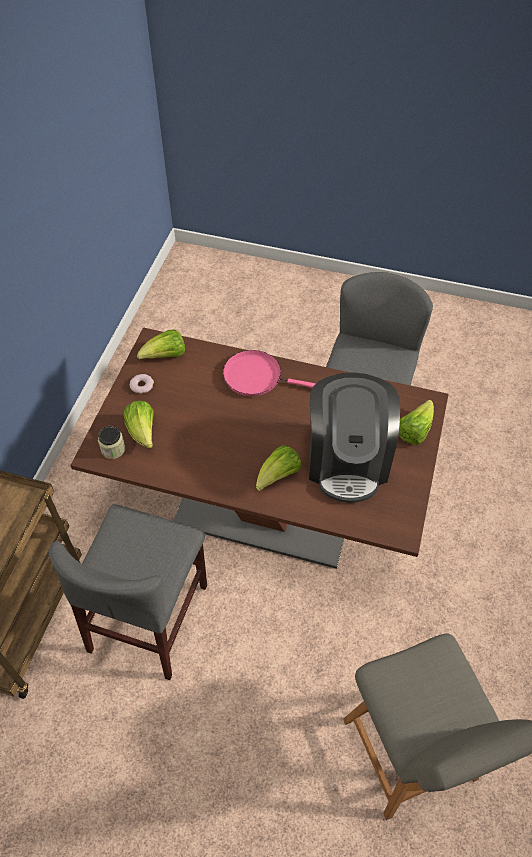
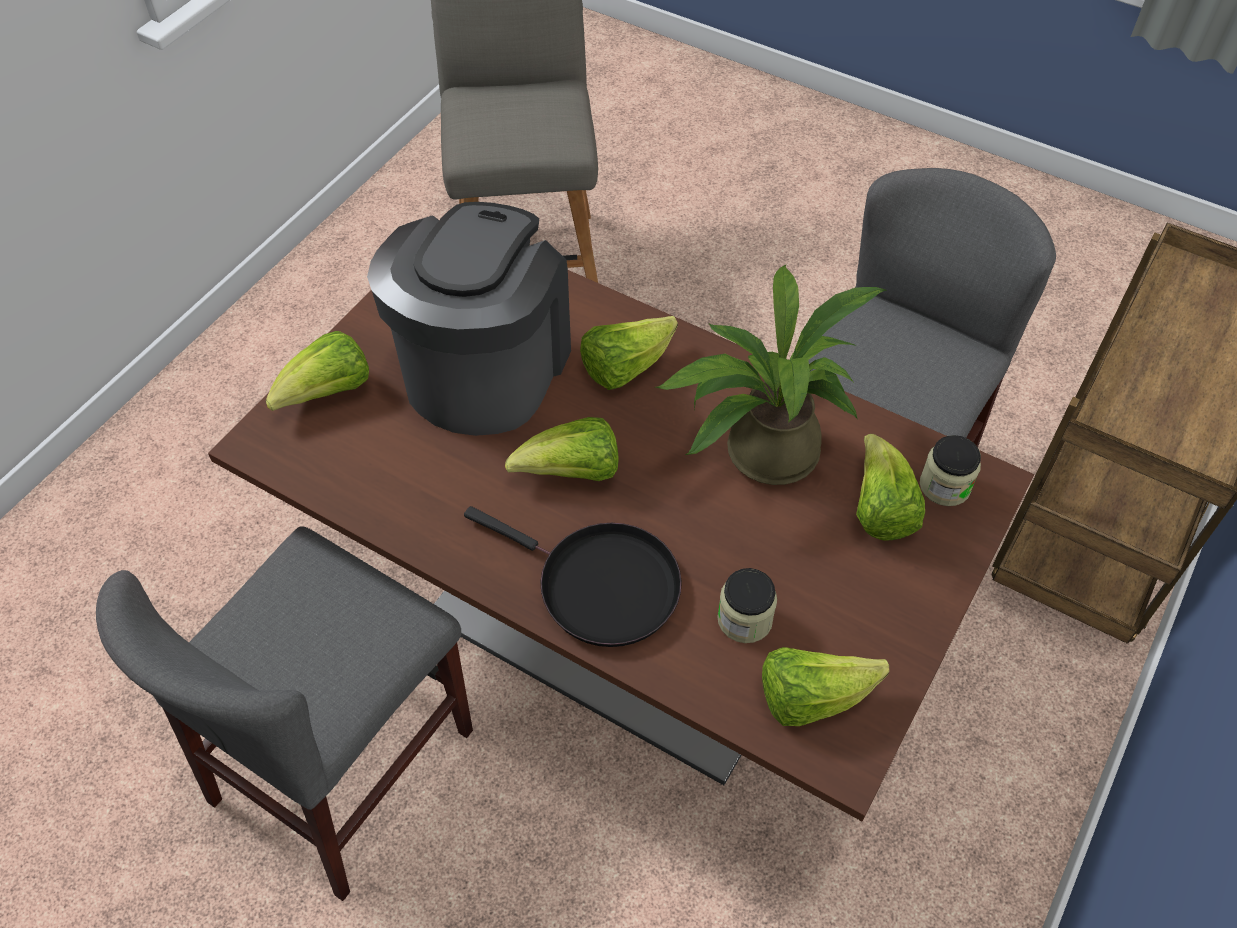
camera: 165 degrees left, 0 degrees up
(142, 385) = (877, 625): donut -> none
(195, 377) = (744, 619): none -> jar
(201, 447) = (760, 452): none -> potted plant
(256, 377) = (600, 585): pink frying pan -> black frying pan
(284, 418) = (572, 473): none -> lettuce

